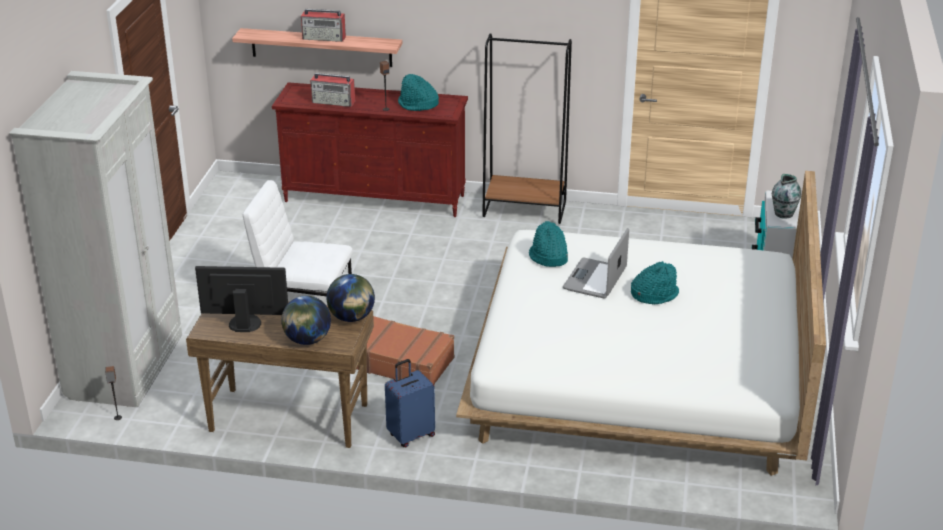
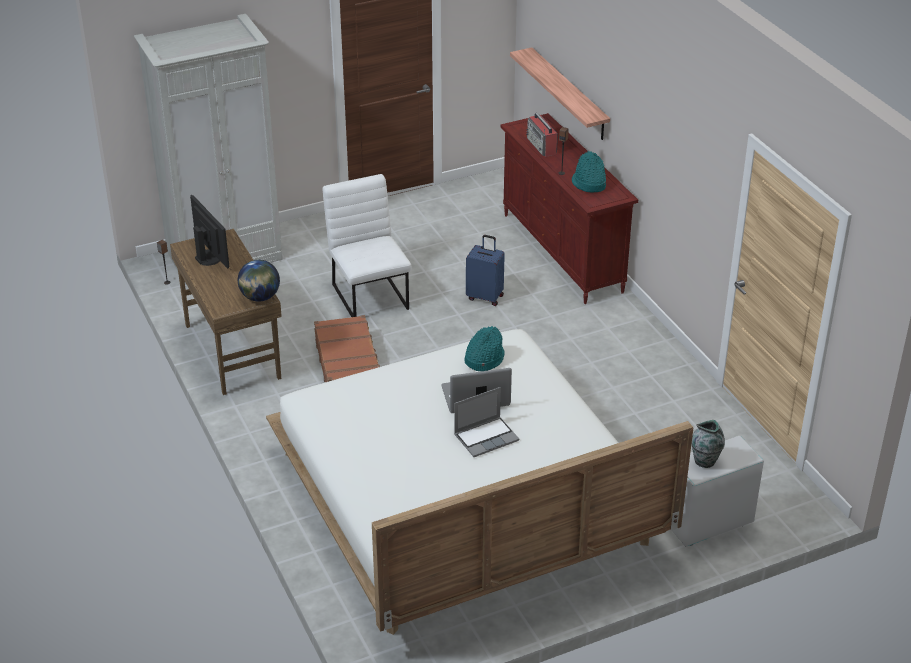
camera: 55 degrees right, 5 degrees up
(307, 340) = (213, 292): globe -> none
(324, 38) = (563, 86): radio -> none
(411, 435) = (264, 416): blue suitcase -> blue suitcase (485, 297)
(524, 210) = (641, 334): clothes rack -> none
(654, 294) = (486, 437): turquoise hat -> laptop

